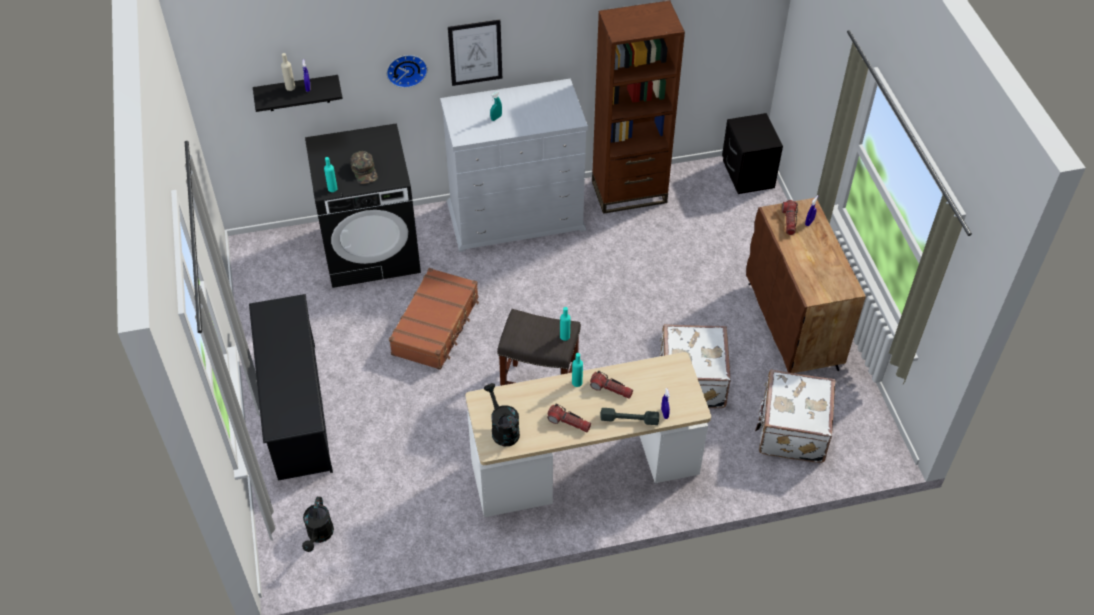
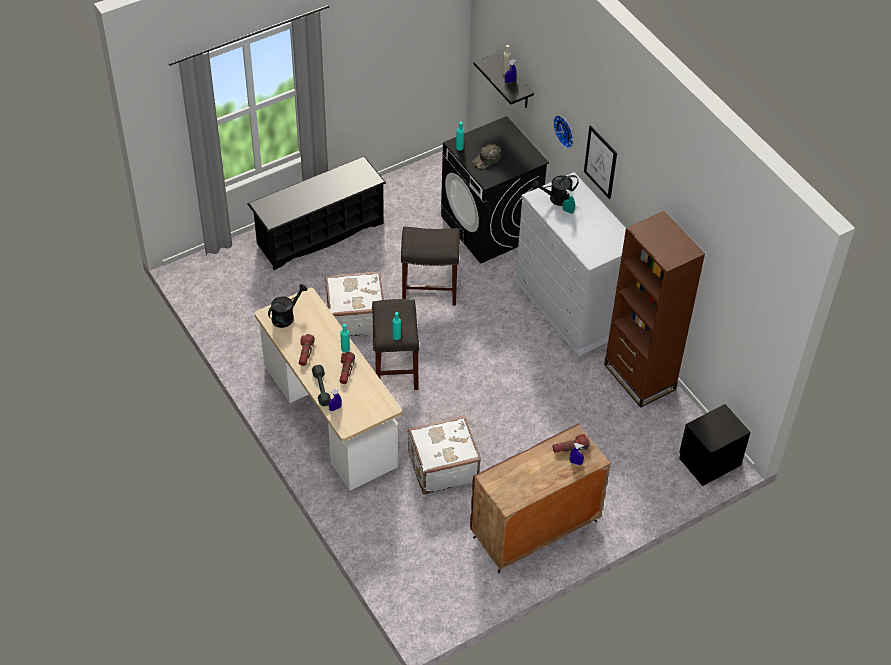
camera: 70 degrees right, 0 degrees up
(319, 535) = (220, 279): black watering can -> black watering can (556, 199)
(436, 326) = (430, 289): brown suitcase -> grey stool
(791, 431) = (417, 547): white suitcase -> white suitcase (355, 317)

